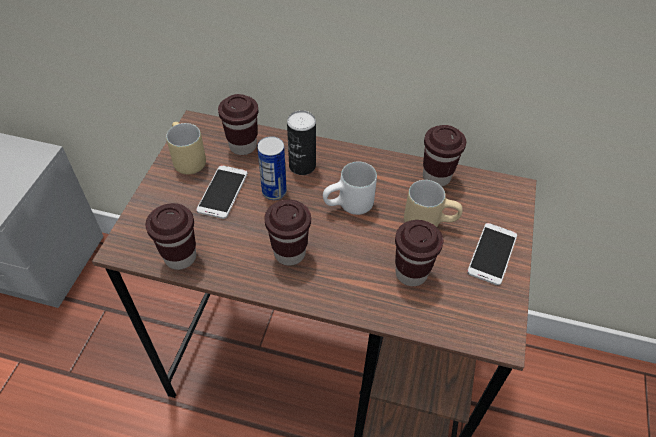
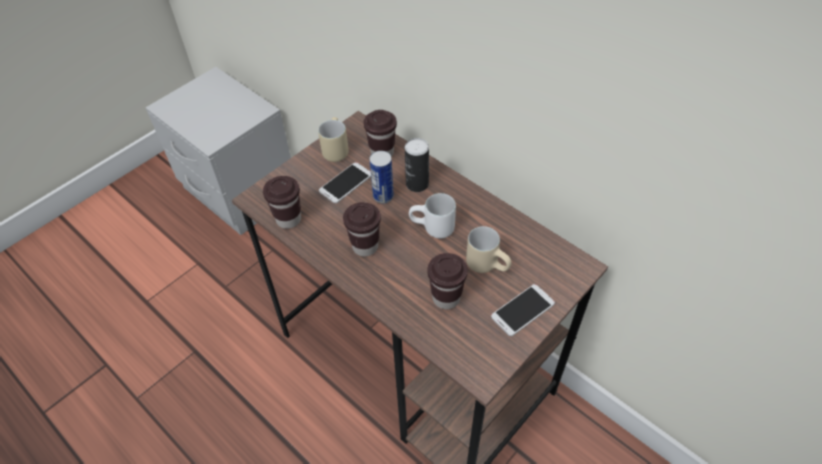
camera: 30 degrees right, 0 degrees up
(436, 177) = (520, 231): brown cup -> none

